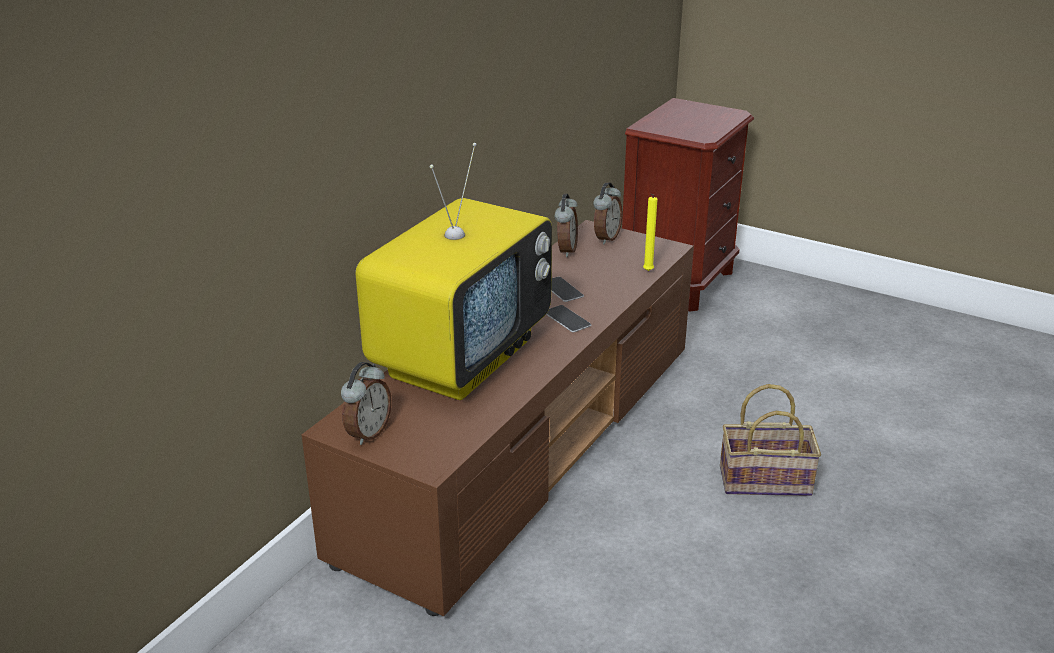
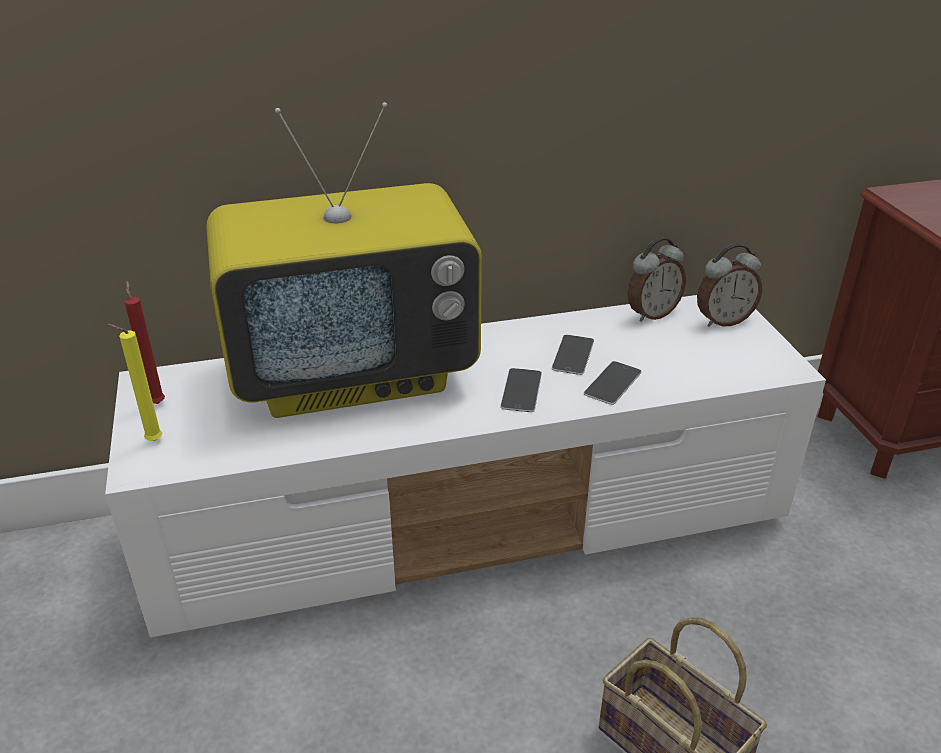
camera: 45 degrees right, 5 degrees up
(367, 433) = (157, 402): alarm clock -> red candle
(527, 445) = (473, 519): brown tv stand -> white tv stand
(605, 293) = (612, 383): none -> phone
(647, 271) = (707, 383): yellow candle -> yellow candle (151, 441)

